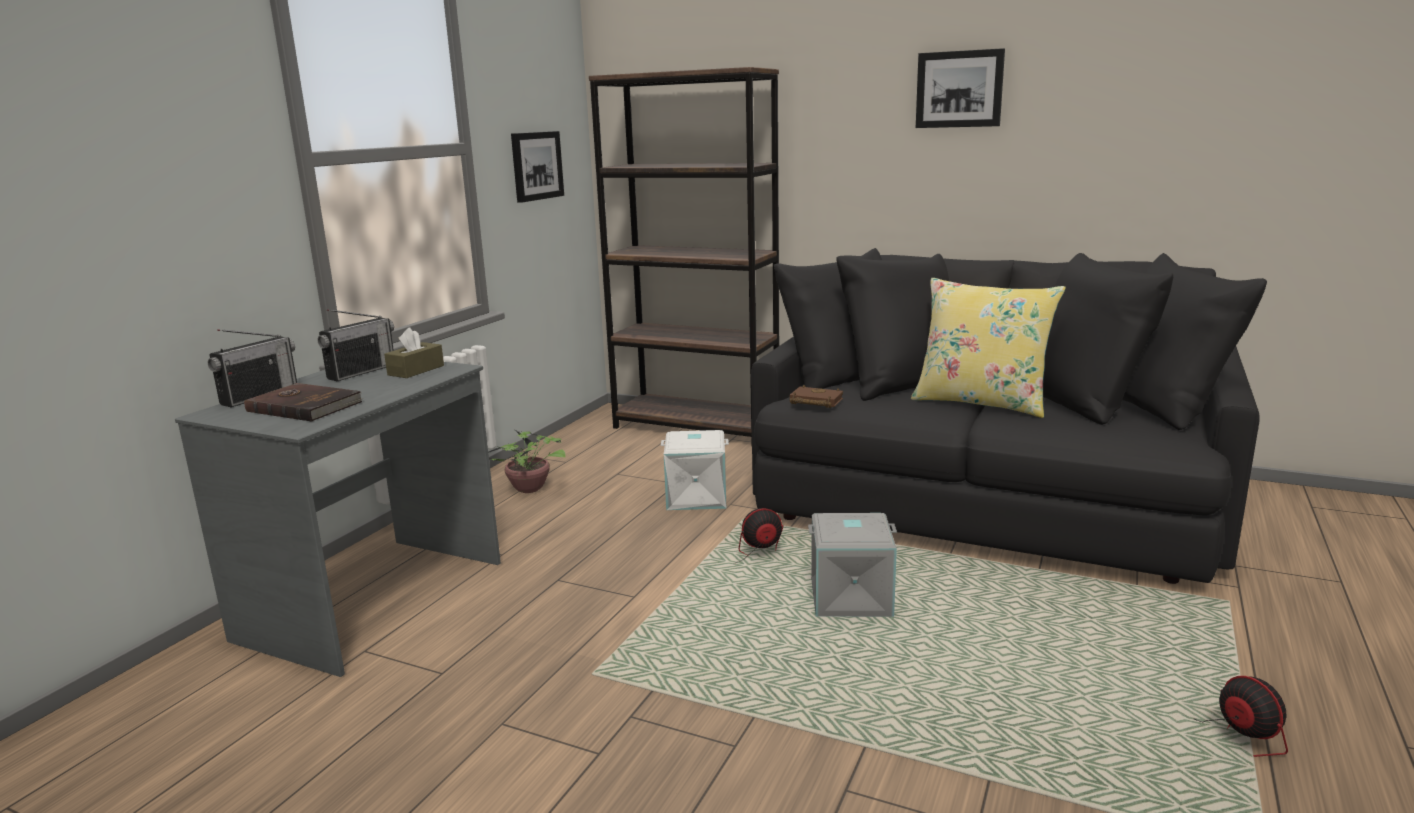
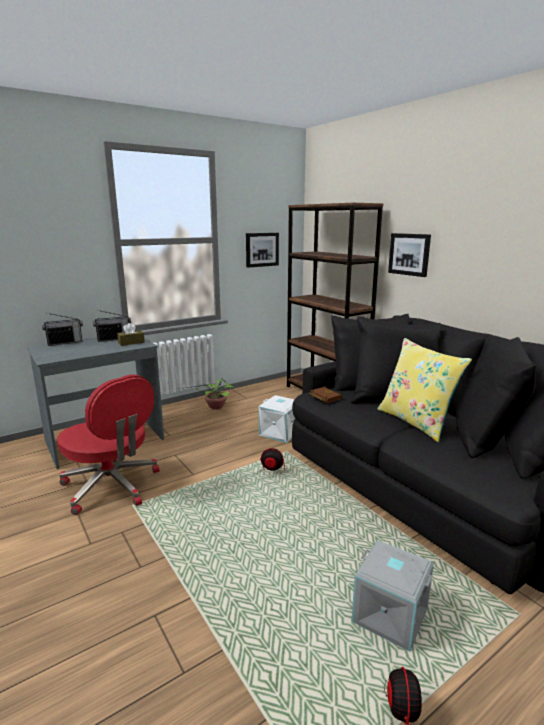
camera: 30 degrees right, 0 degrees up
(305, 406) = (67, 350): brown book -> none
(508, 663) = (112, 486): none -> red office chair
(850, 599) = (284, 514): grey storage box -> grey storage box (389, 616)
(959, 89) = (480, 219): picture -> picture (409, 254)

